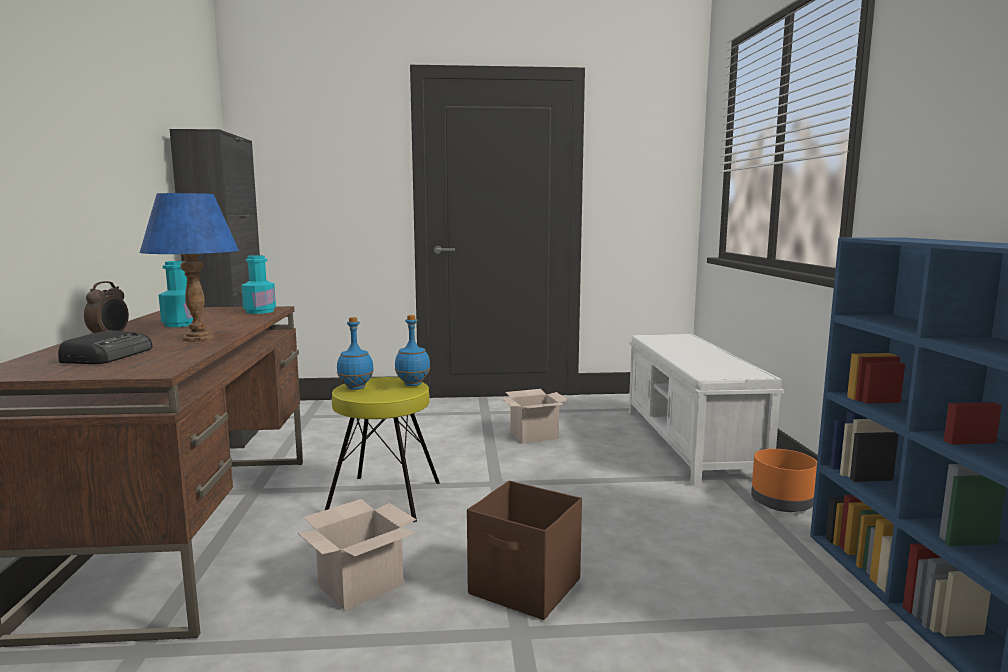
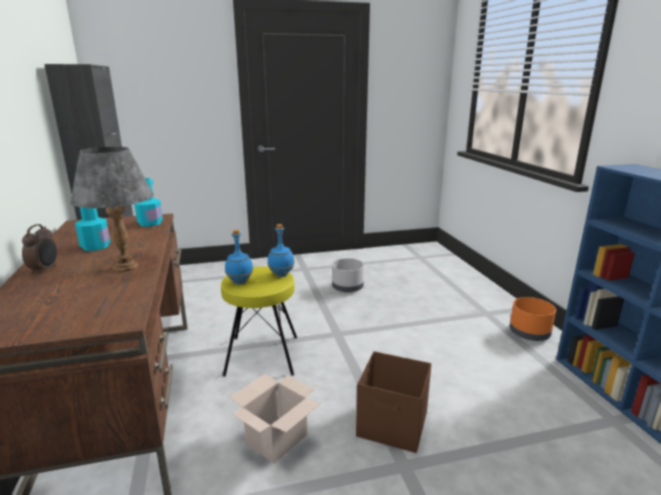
camera: 10 degrees left, 10 degrees up
(109, 355) = (64, 299): radio -> none
(198, 338) = (126, 267): blue table lamp -> grey table lamp
(535, 435) = (347, 287): cardboard box -> grey planter
(690, 443) = (454, 286): white bench -> none

